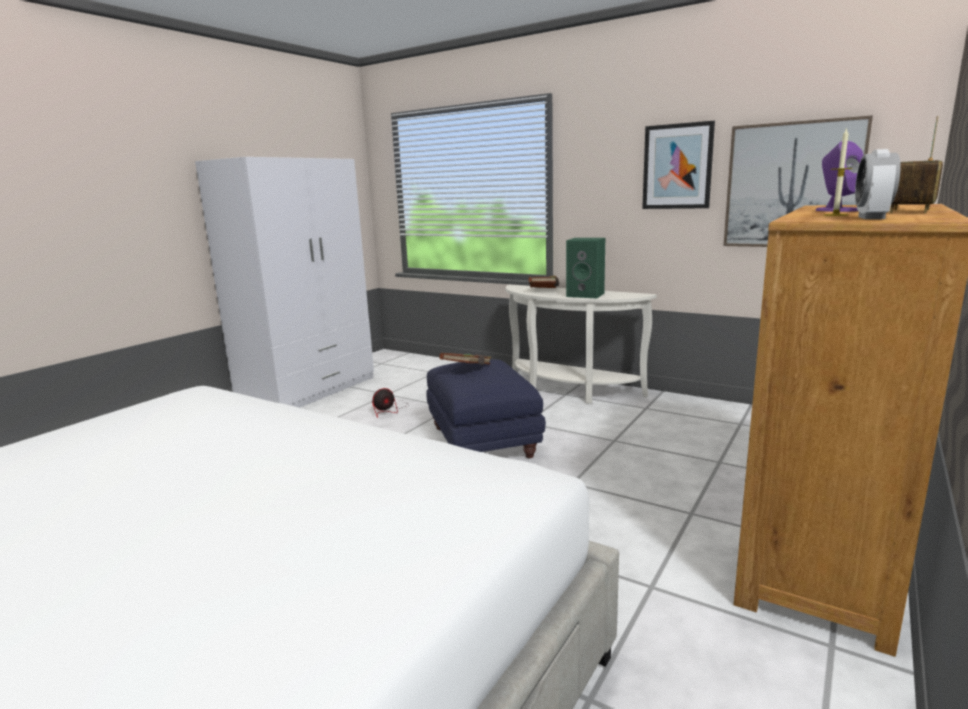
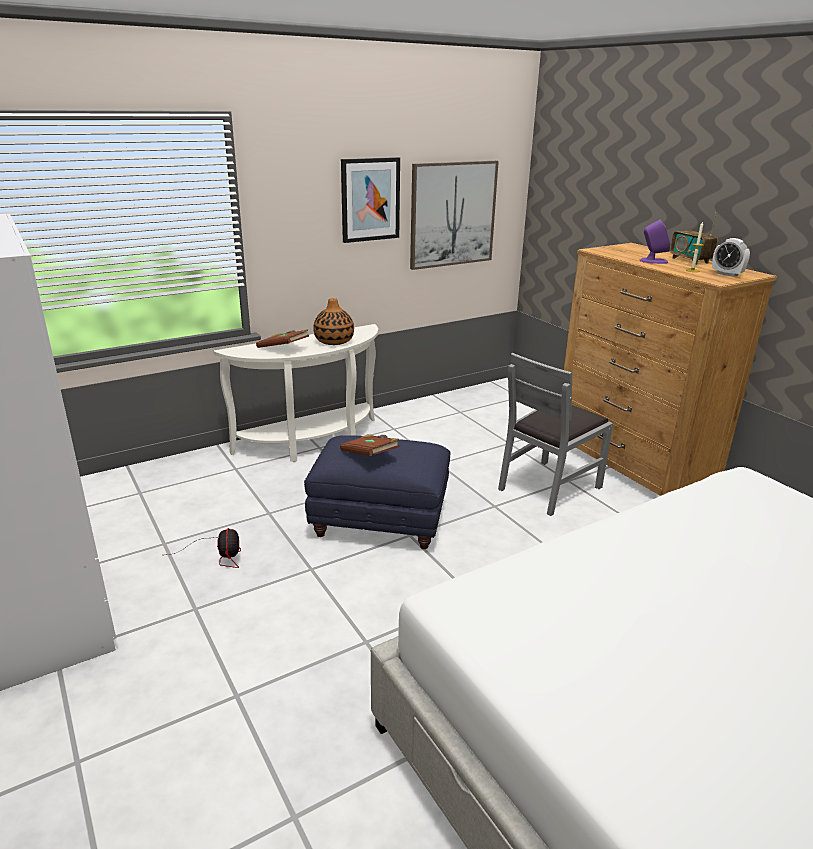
camera: 65 degrees left, 10 degrees up
(586, 295) = (334, 341): green speaker -> vase
(656, 504) = (549, 487): none -> grey chair

